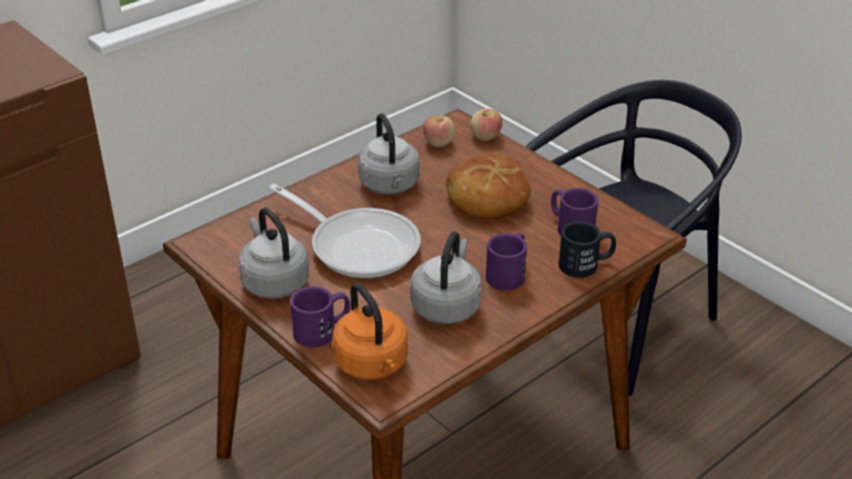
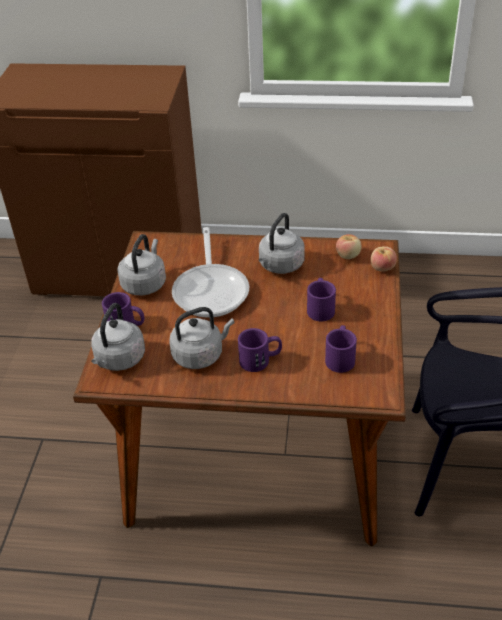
camera: 50 degrees right, 5 degrees up
(373, 365) = (119, 360): orange kettle -> grey kettle
(487, 199) = (320, 307): bread -> purple mug
(586, 264) = (311, 386): black mug -> none

